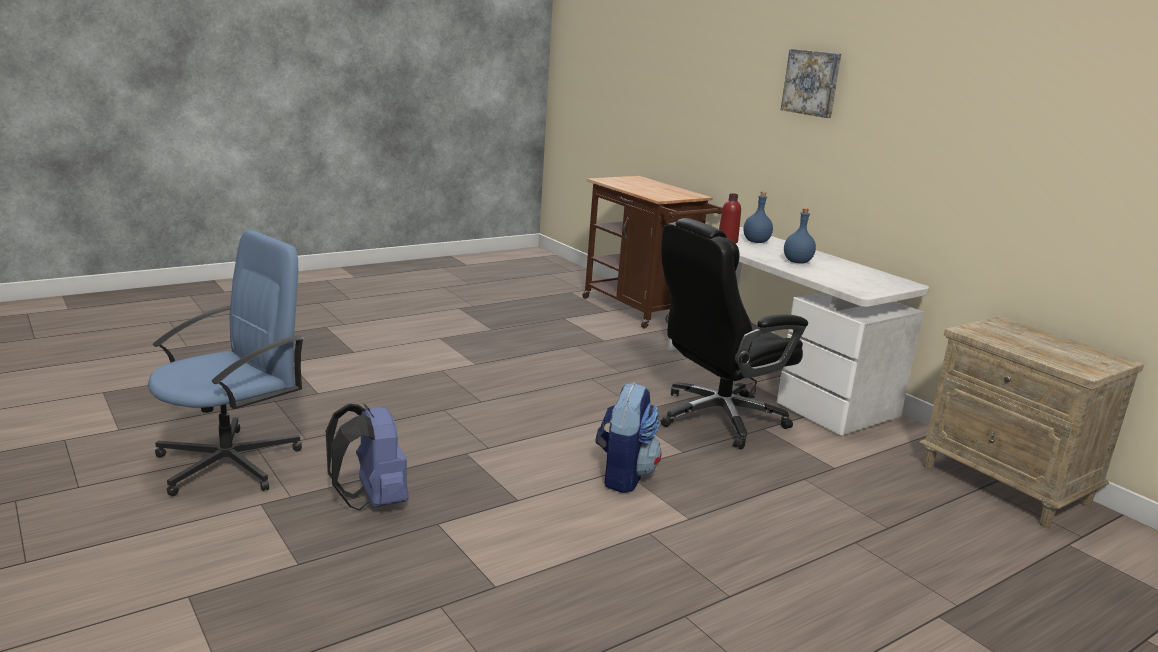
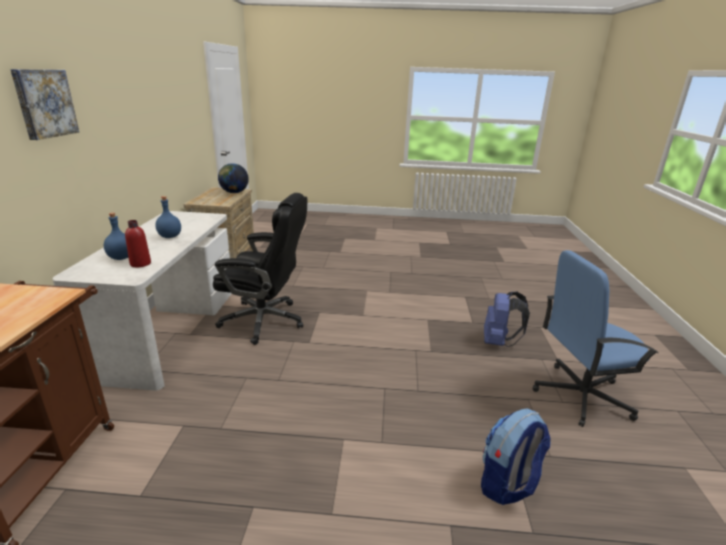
camera: 140 degrees left, 5 degrees up
(623, 475) = (366, 312): backpack -> backpack (507, 484)
(1061, 359) = (234, 192): none -> globe

